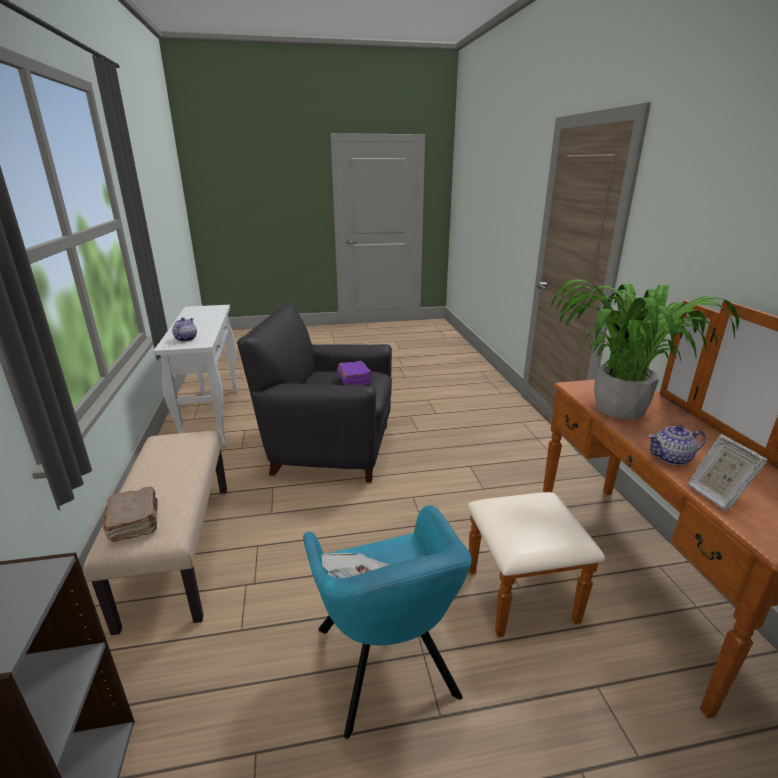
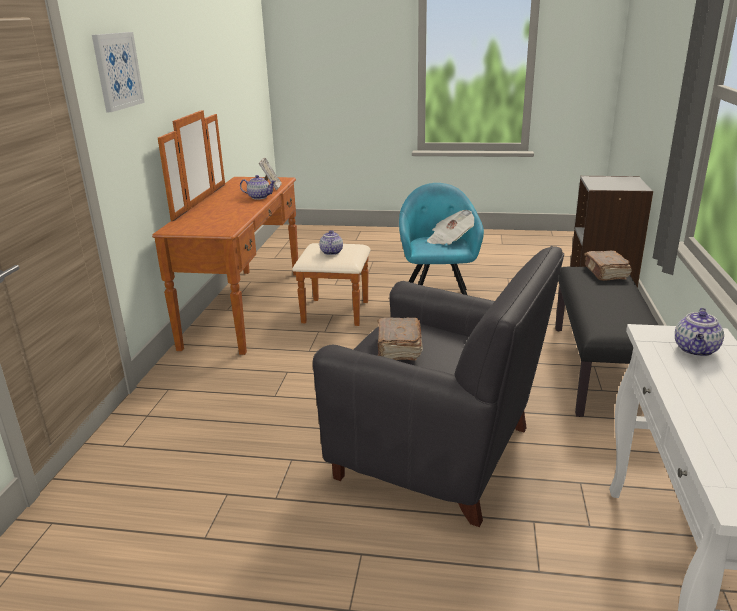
camera: 160 degrees left, 0 degrees up
(178, 549) = (599, 370): beige bench -> black bench
(354, 380) = (398, 348): purple book -> brown book
(528, 513) = (331, 252): none -> teapot
(620, 409) = (227, 216): potted plant -> none
(680, 212) = (117, 71): none -> picture

